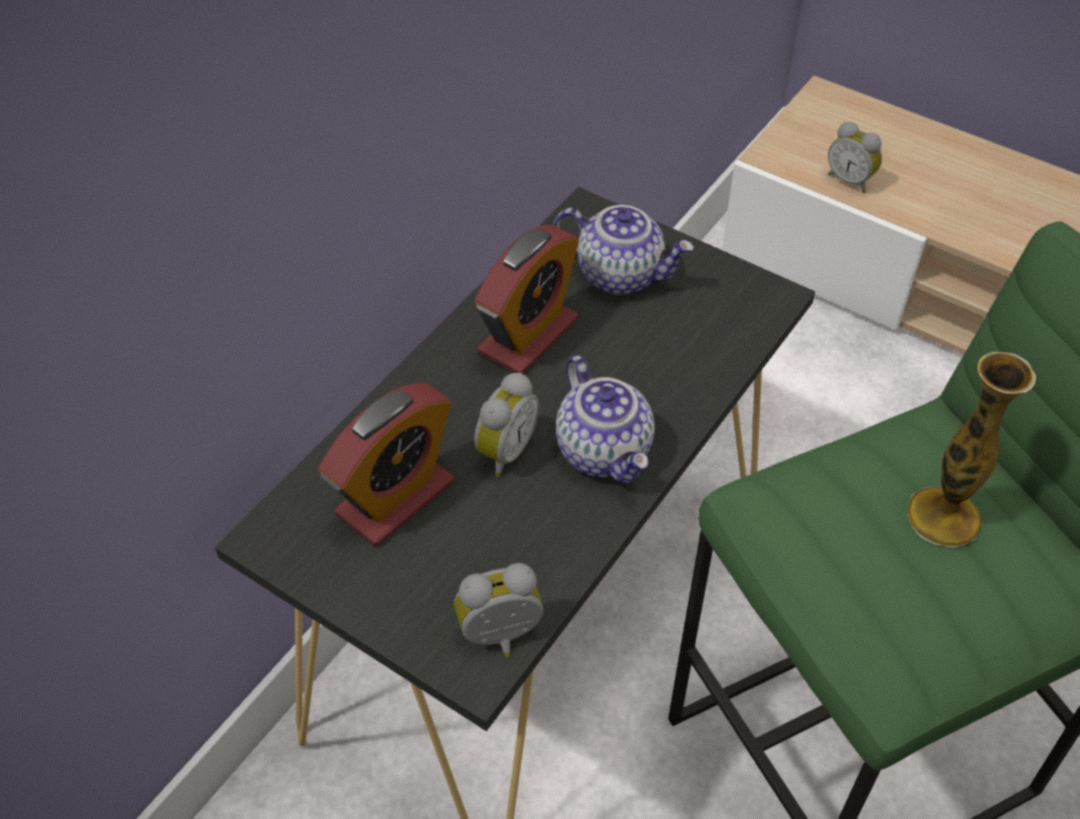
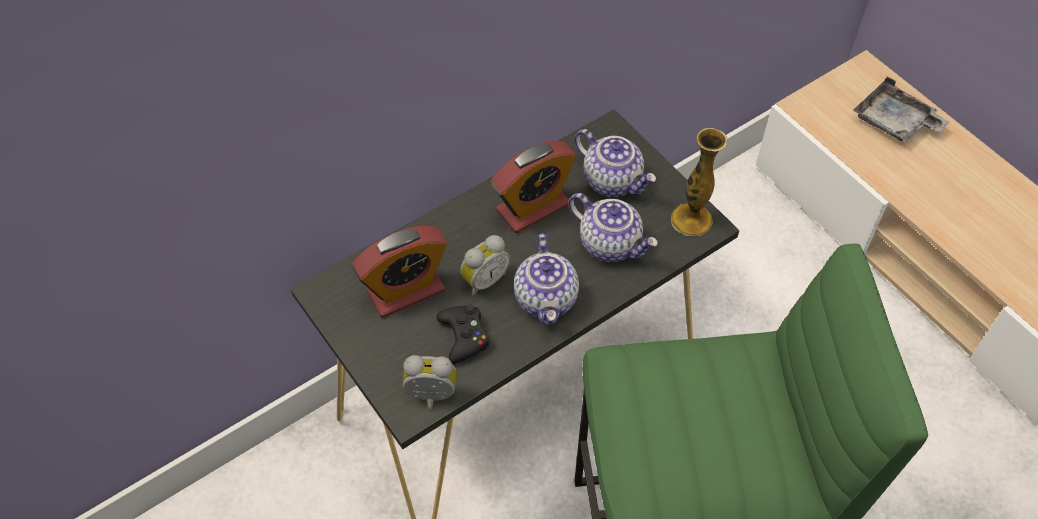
camera: 20 degrees right, 5 degrees up
(511, 536) = (464, 336): none -> black game controller
(657, 354) = (611, 244): none -> teapot
(850, 180) = (852, 141): alarm clock -> none
(887, 146) = (894, 122): none -> grey tray
(944, 517) = (724, 411): vase -> vase (691, 220)

